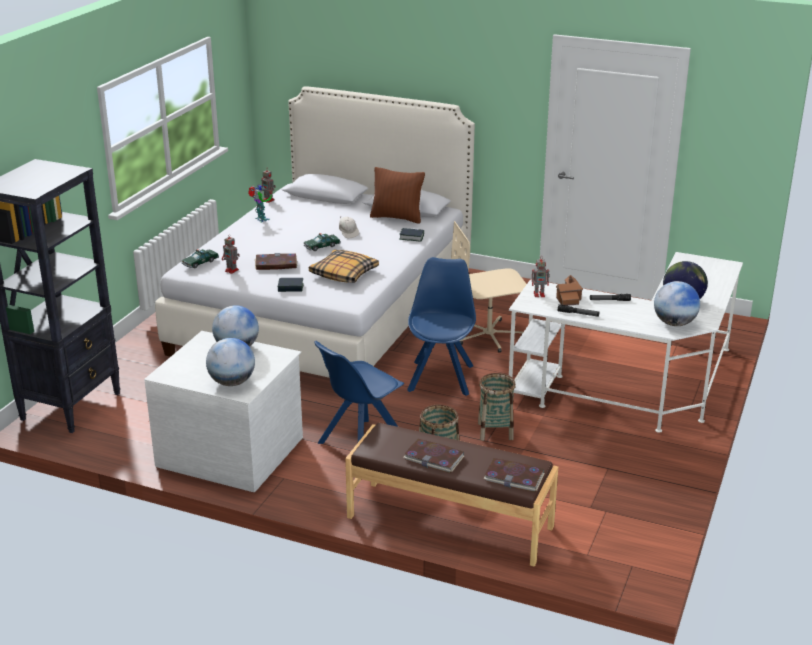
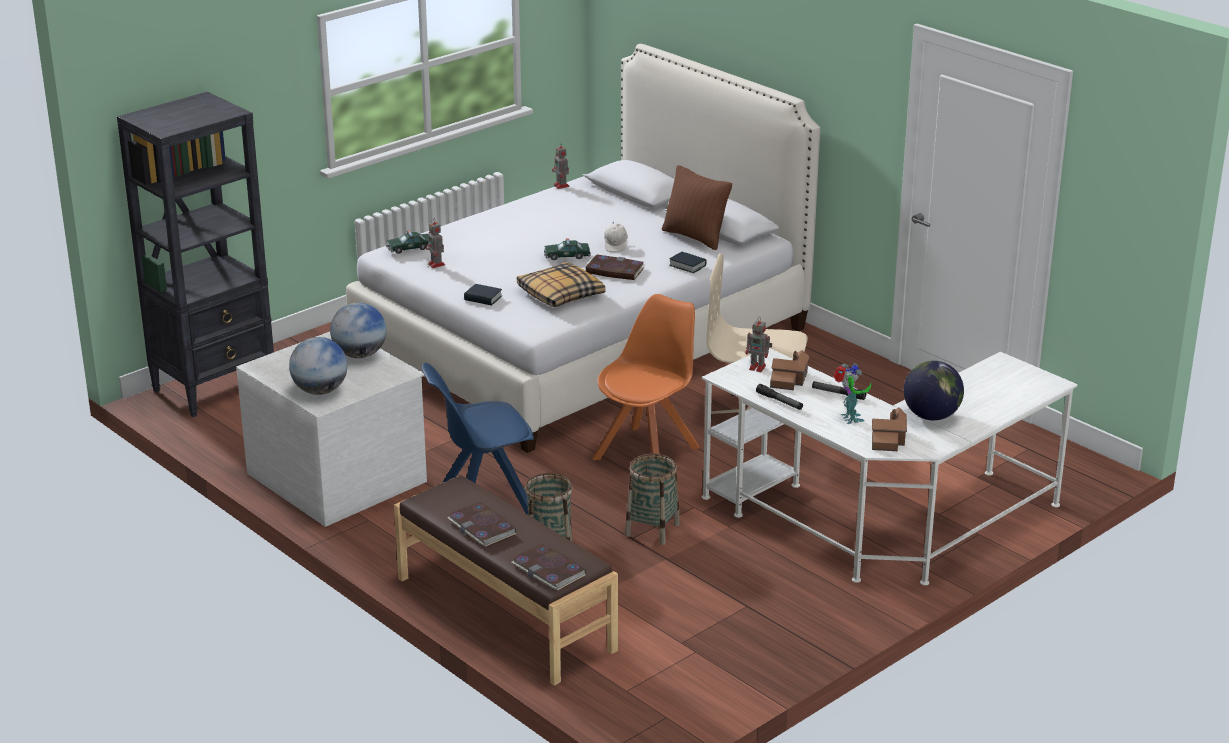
camera: 25 degrees right, 0 degrees up
(261, 219) = (529, 209): toy robot -> toy robot (849, 419)
(276, 264) = (492, 267): book -> book (614, 270)
(441, 377) = (648, 452): blue chair -> orange chair
(674, 323) = (888, 439): globe -> toy house

